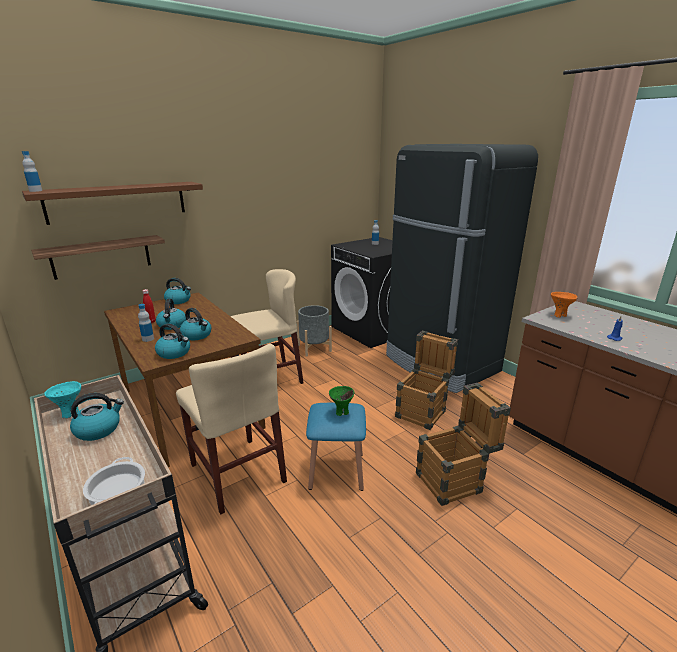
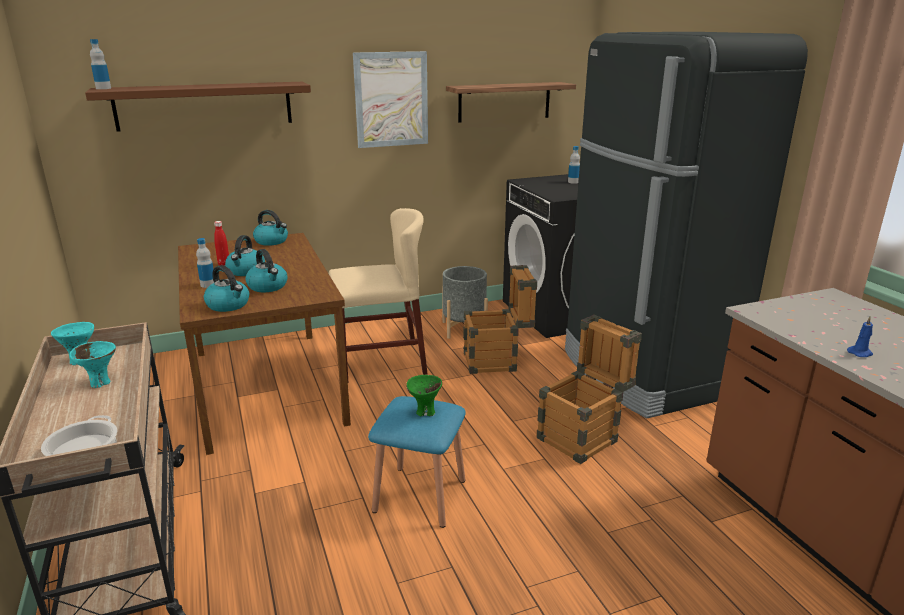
camera: 15 degrees right, 0 degrees up
(98, 429) = (100, 382): kettle -> turquoise bowl
(101, 257) = (181, 176): shelf -> shelf (504, 102)
(237, 473) = (290, 475): beige chair -> none
(254, 193) = (391, 99): none -> picture
(455, 480) = (584, 539): crate -> crate (497, 361)
(559, 315) = (793, 309): orange bowl -> none

